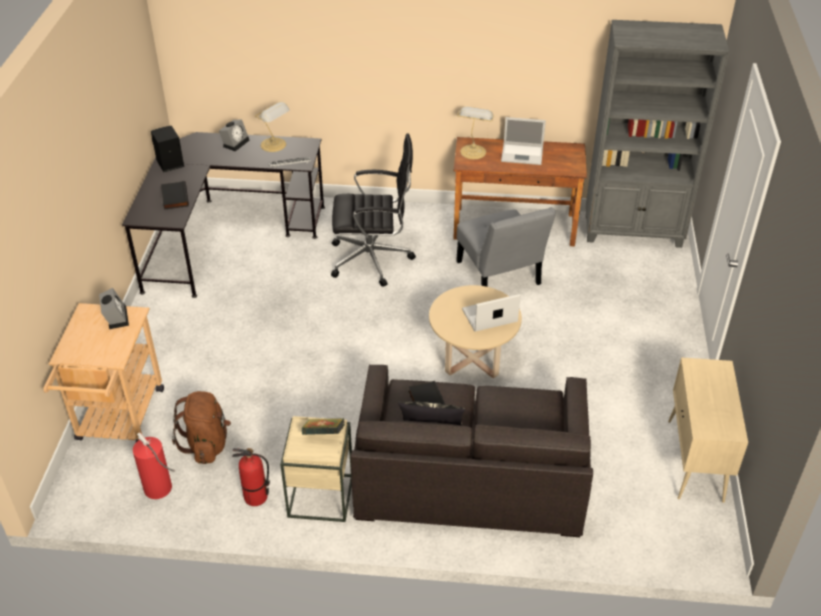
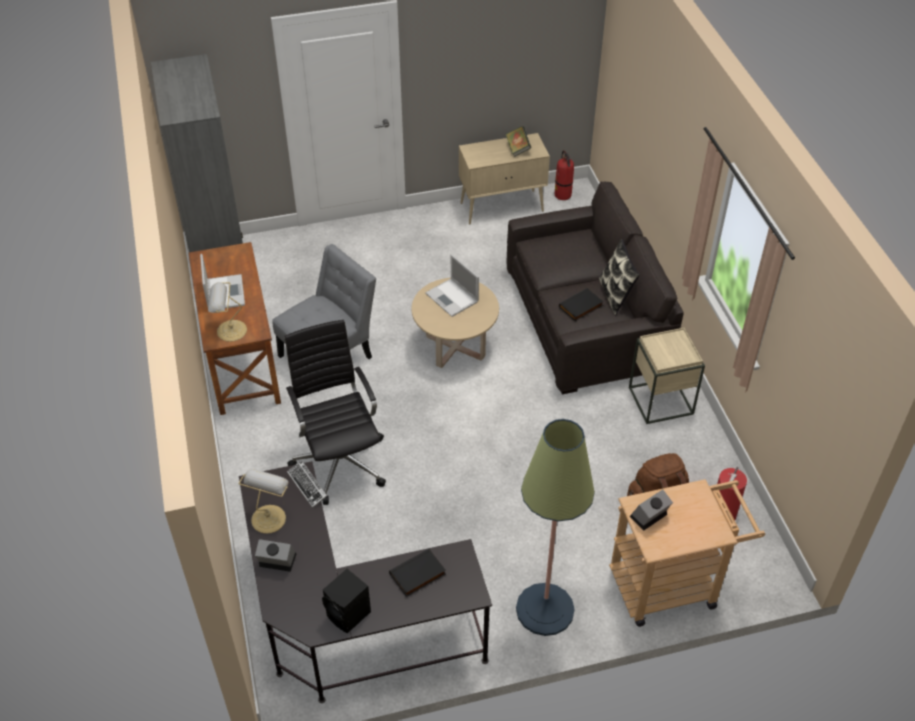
camera: 110 degrees left, 5 degrees up
(157, 335) = (545, 609): none -> floor lamp
(255, 497) = (688, 442): fire extinguisher -> fire extinguisher (563, 195)
(324, 434) = (662, 346): book -> book (517, 148)

